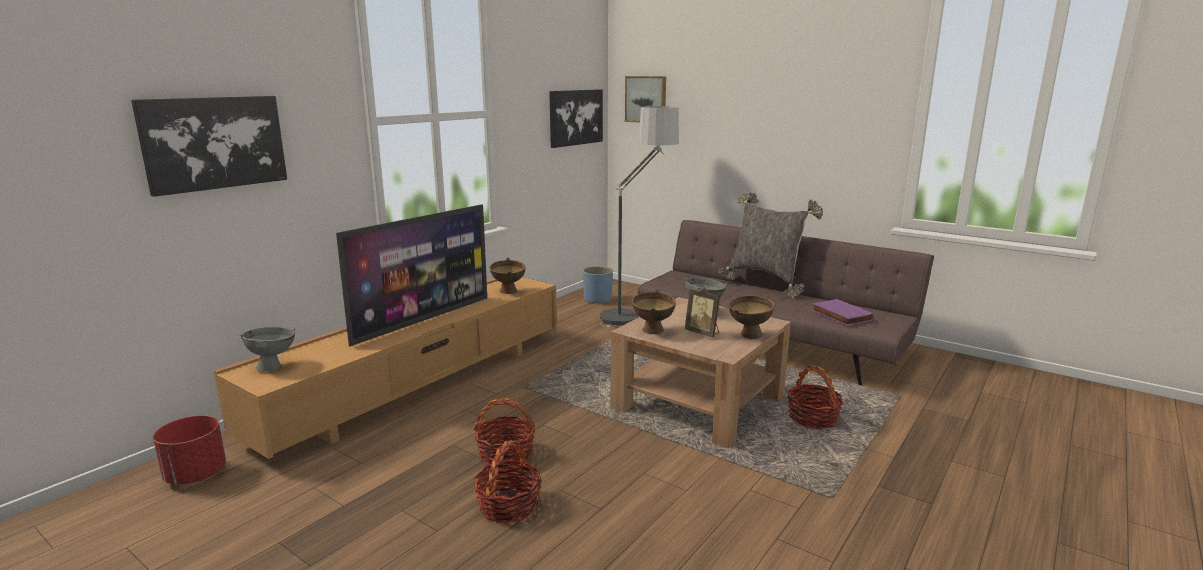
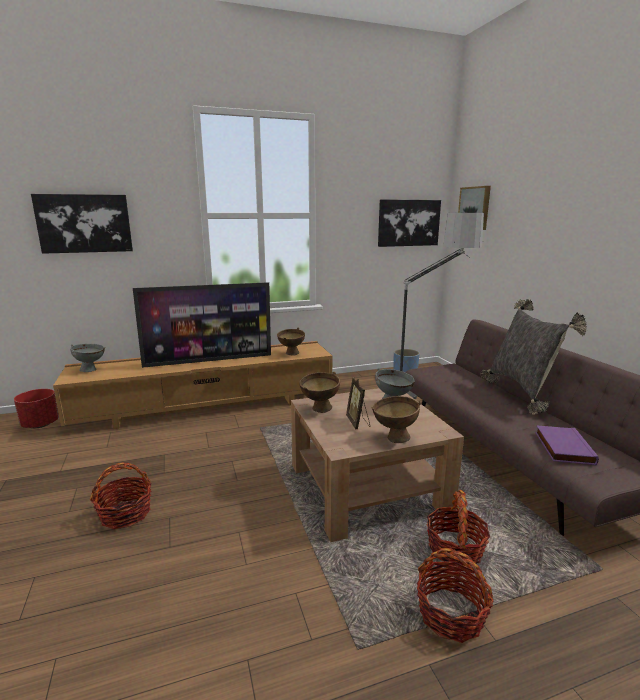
camera: 35 degrees right, 0 degrees up
(506, 455) = (179, 475): basket -> basket (451, 614)

